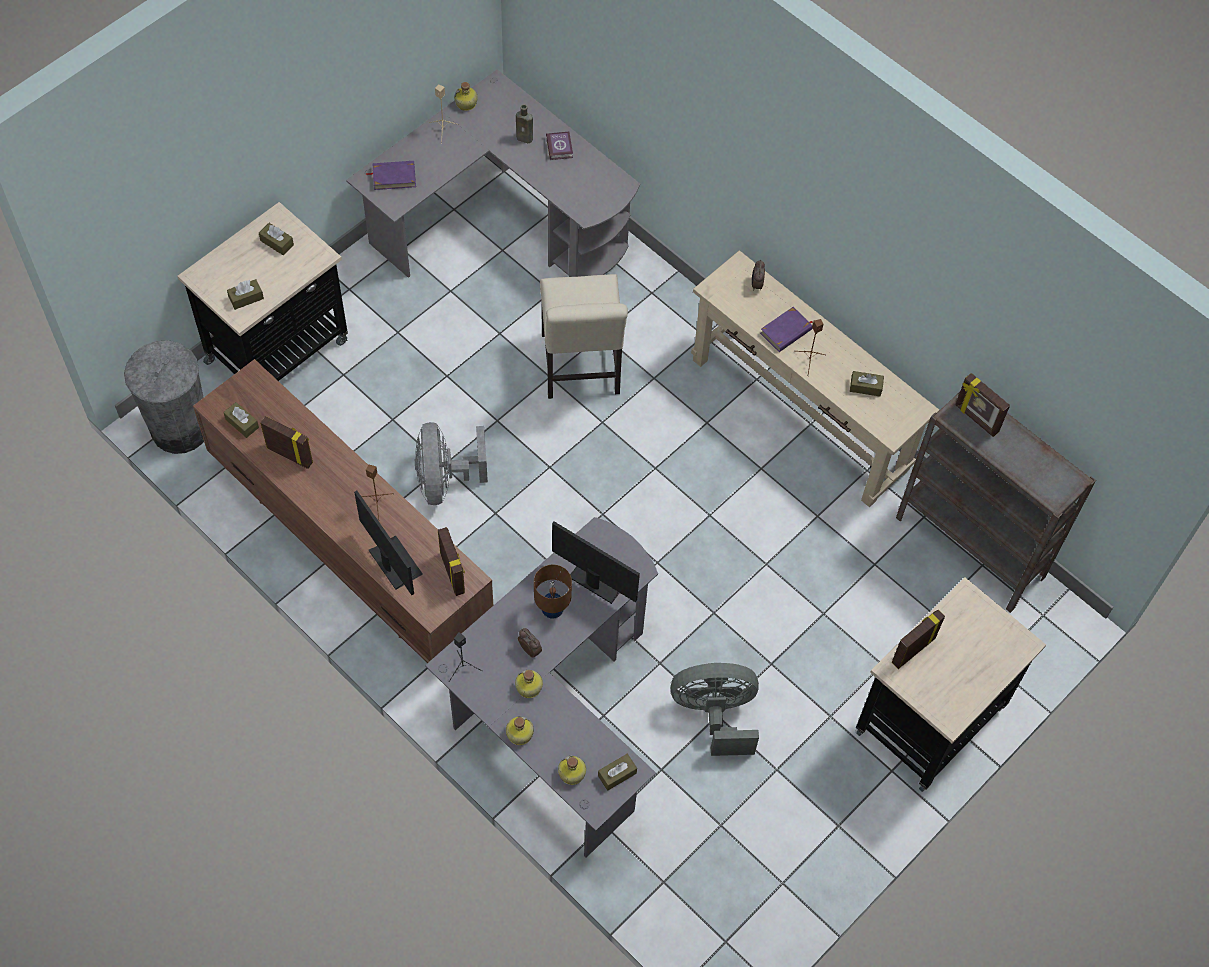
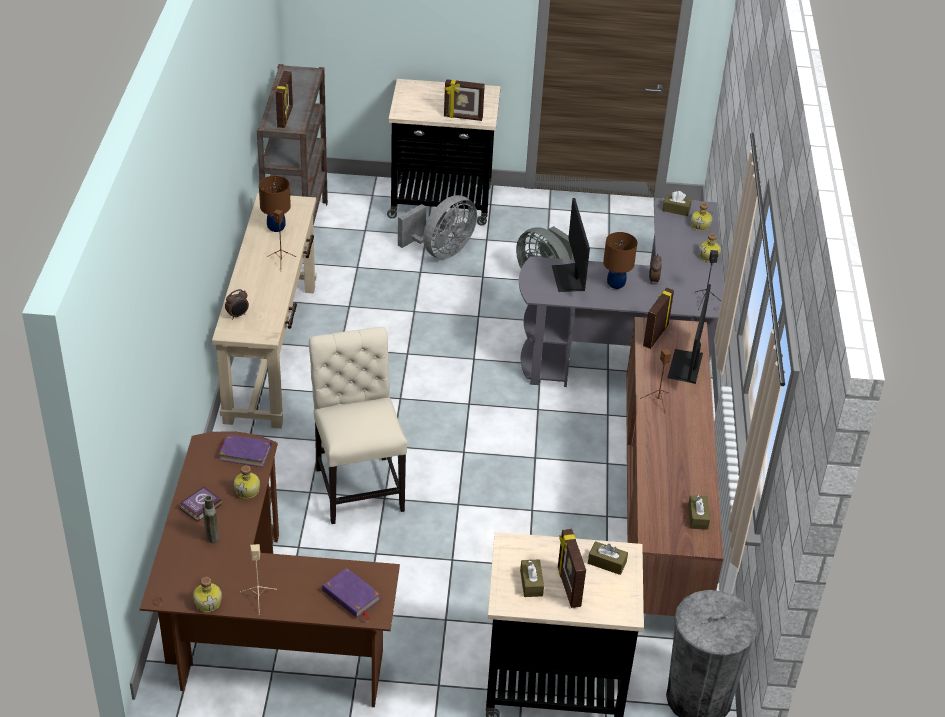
camera: 130 degrees left, 20 degrees down
(290, 454) = (684, 471): picture frame -> picture frame (568, 587)
(445, 480) = (542, 500): grey fan -> grey fan (441, 251)
(500, 222) = (255, 627): grey desk -> brown desk
(528, 688) = (677, 268): bottle -> bottle (248, 490)
(580, 370) = (358, 484): beige chair -> beige chair turned 60 degrees counterclockwise
(786, 331) = (267, 282): purple book -> purple book (245, 453)
(865, 387) = (275, 228): brown tissue box -> brown table lamp

